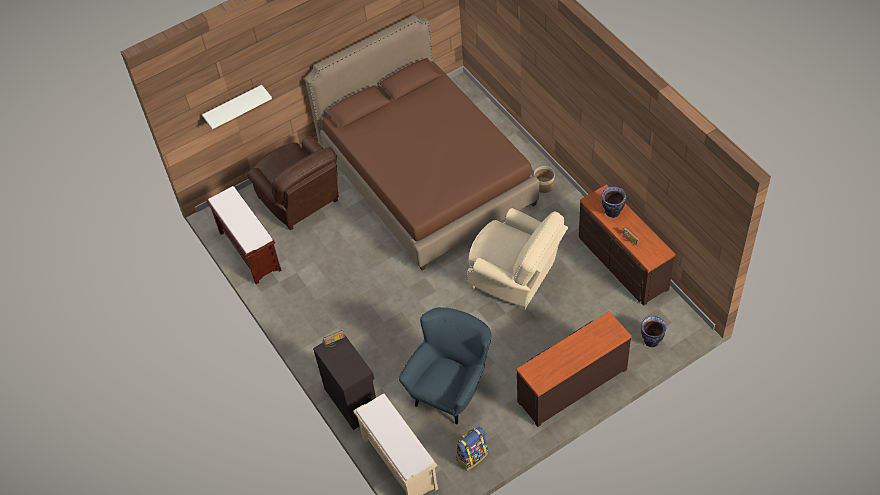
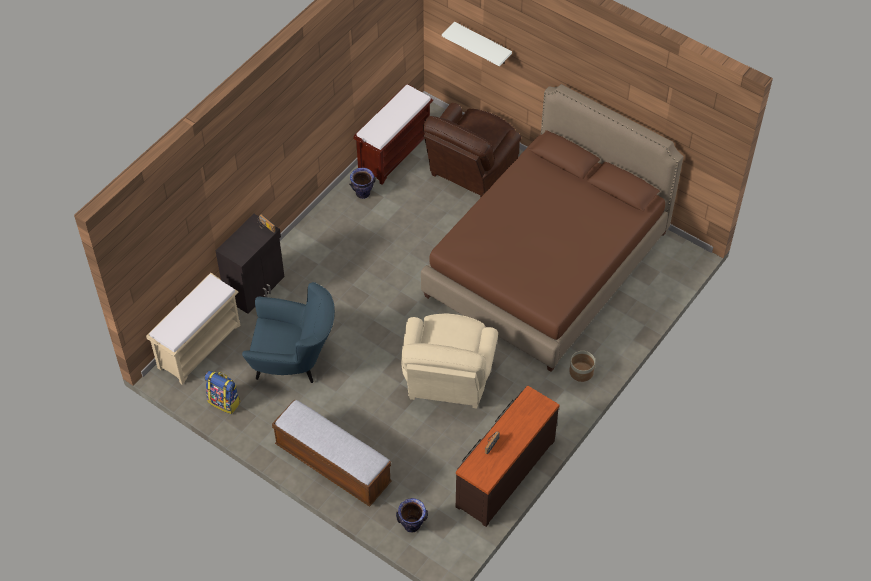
camera: 65 degrees right, 0 degrees up
(571, 384) = (333, 464): brown dresser -> bench
(612, 212) = (521, 419): vase -> vase (362, 193)

